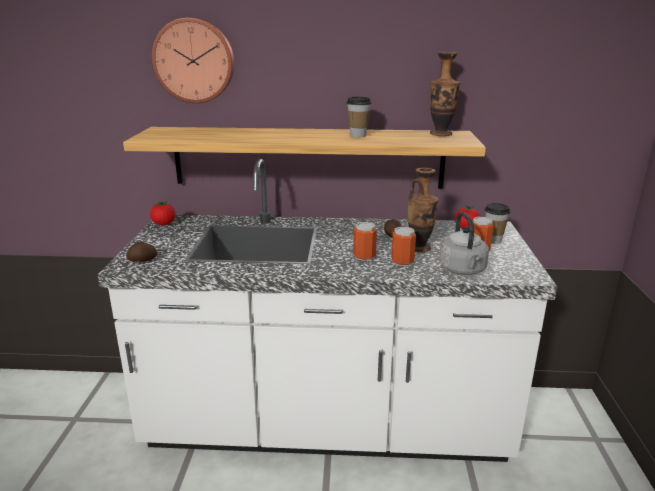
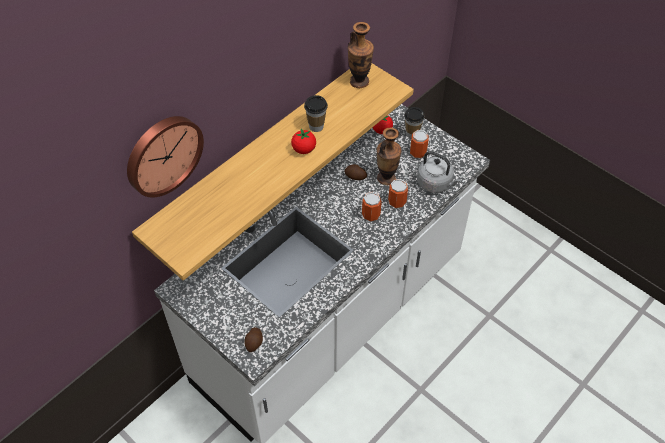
camera: 50 degrees left, 30 degrees up
(164, 224) = (187, 296): tomato -> tomato (304, 149)

